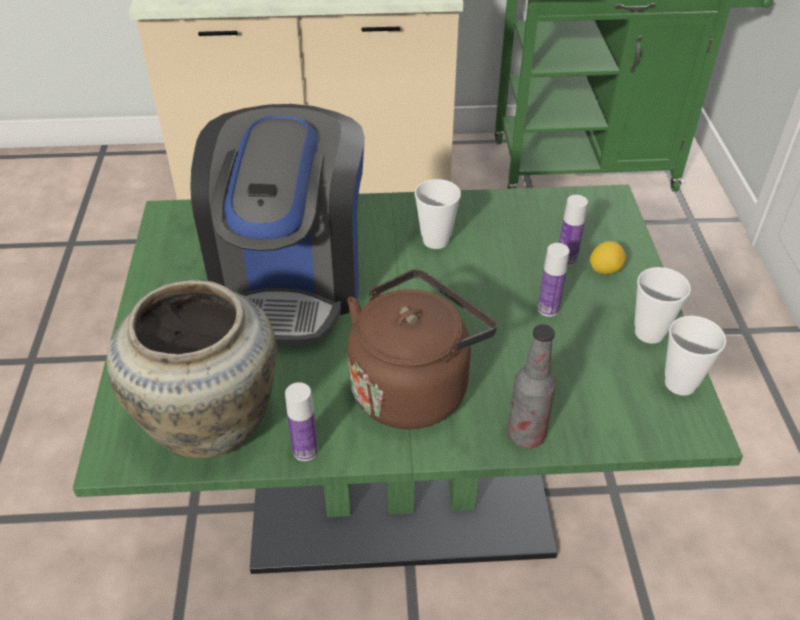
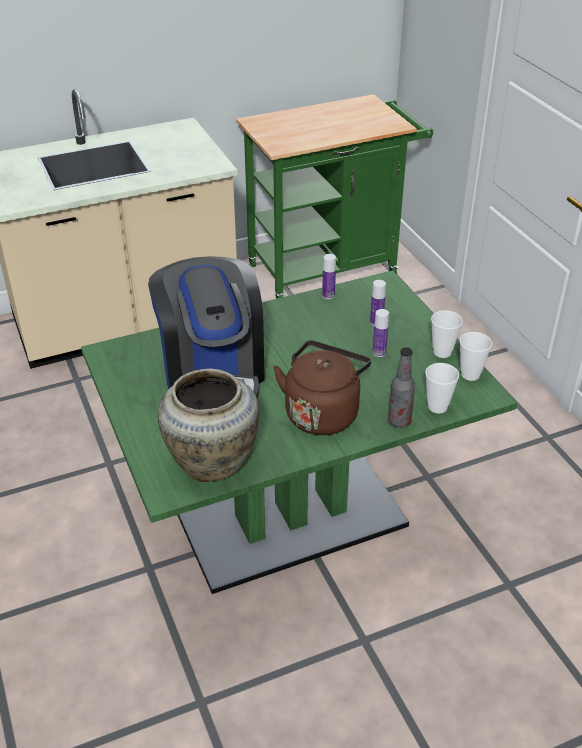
camera: 20 degrees left, 5 degrees down
(305, 450) = (279, 461): bottle -> bottle (328, 295)
(435, 240) = (291, 329): cup -> cup (437, 407)
(605, 270) = (401, 323): lemon -> none

